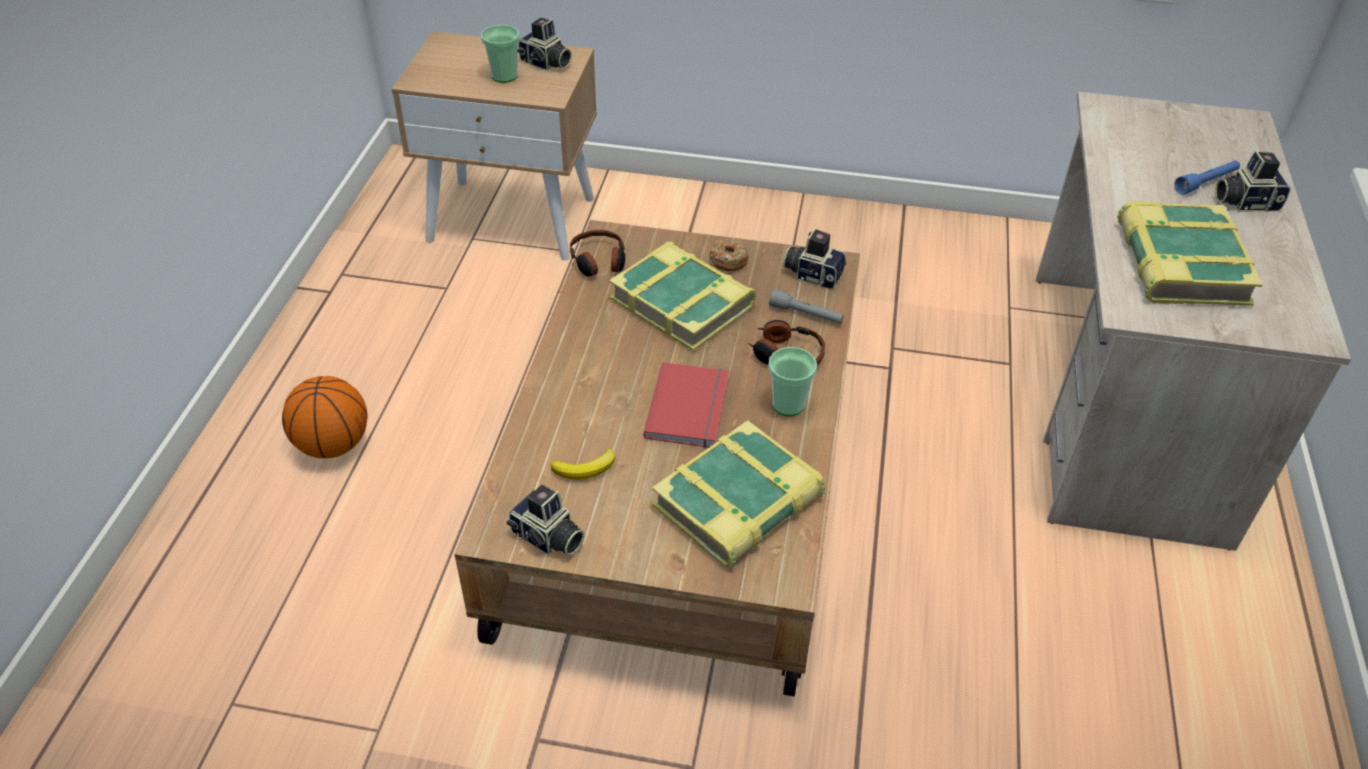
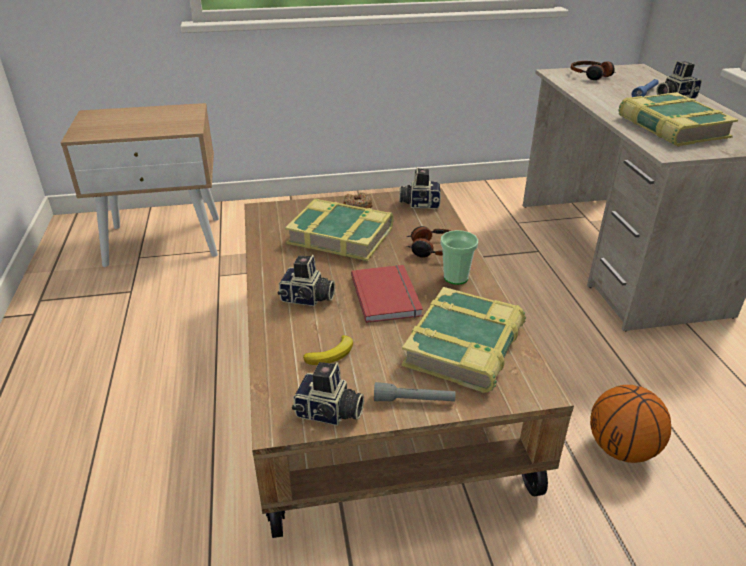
camera: 20 degrees left, 10 degrees down
(333, 445) = (73, 420): basketball -> basketball (621, 449)
(504, 76) = (147, 124): cup -> none
(545, 63) = (175, 114): camera -> camera (307, 299)
(599, 261) = (265, 225): headphones -> headphones (591, 75)
(806, 315) = (430, 225): grey flashlight -> grey flashlight (414, 400)

